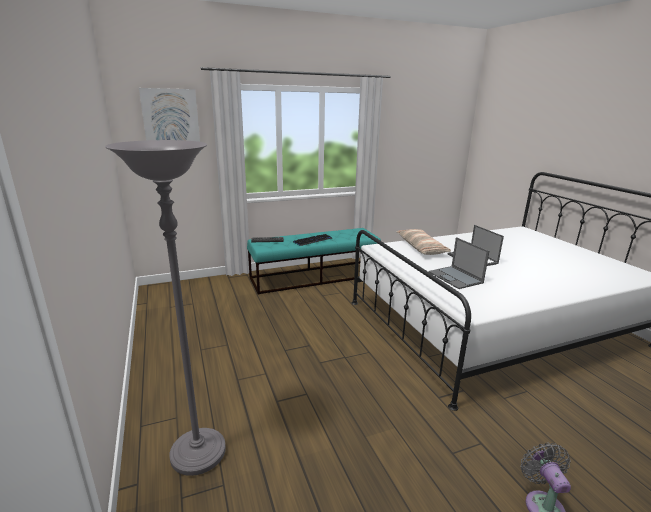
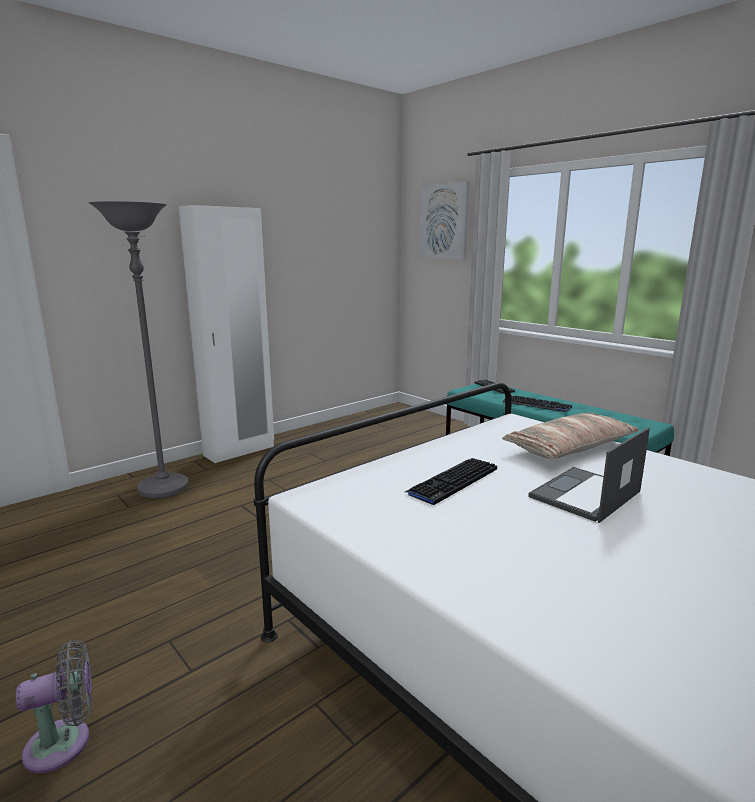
camera: 70 degrees right, 5 degrees down
(151, 389) = (239, 451): none -> white wardrobe
(456, 277) = (452, 481): laptop -> keyboard

